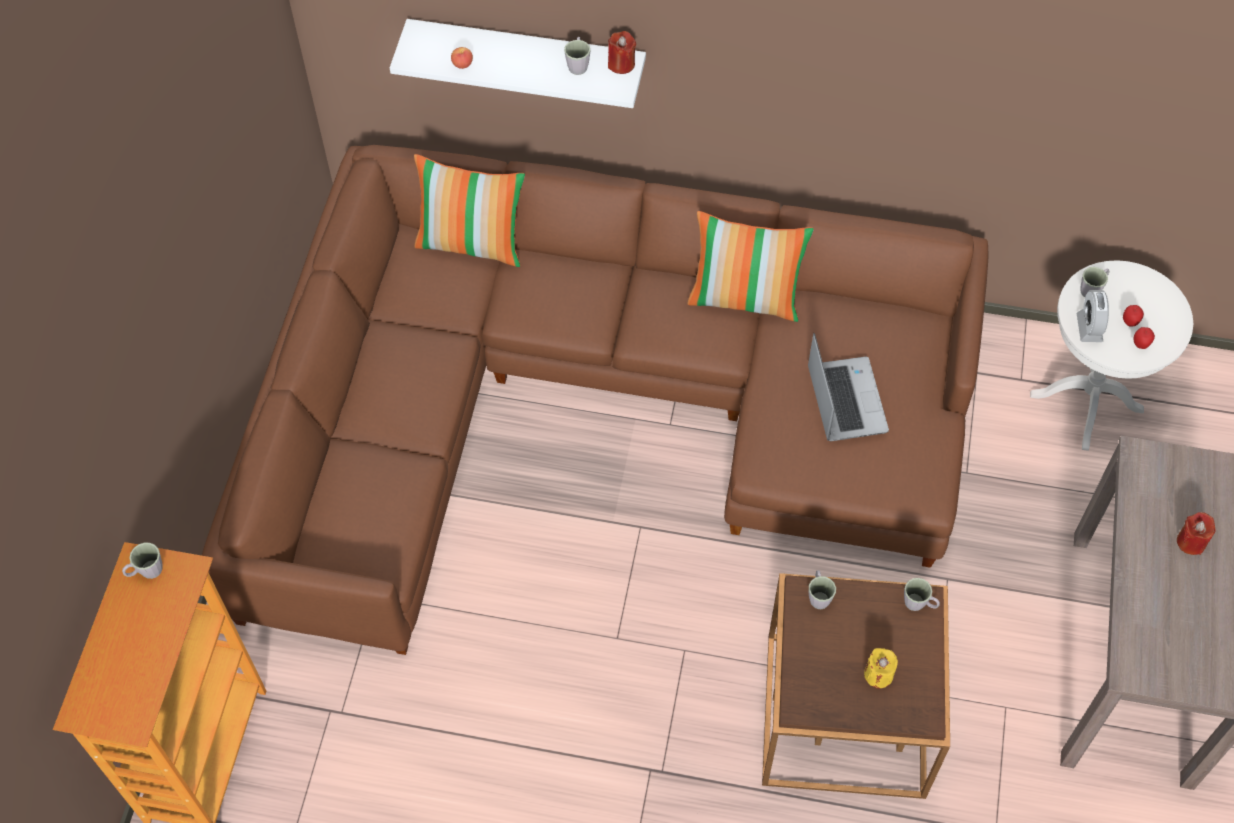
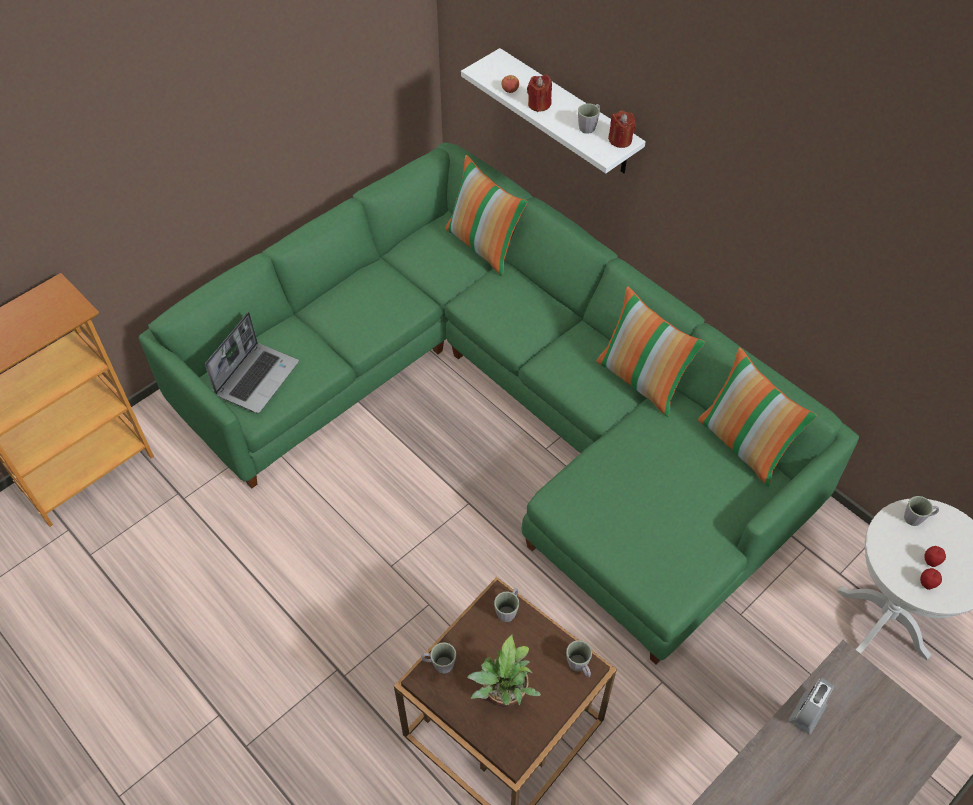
camera: 35 degrees right, 5 degrees down
(146, 571) = (55, 297): grey mug -> grey mug (439, 664)
(593, 405) = (504, 406): brown sofa -> green sofa
(845, 399) = (657, 489): laptop -> laptop (257, 378)
(878, 674) = (503, 697): yellow candle -> potted plant
(885, 307) = (744, 445): none -> pillow
(1089, 328) = (890, 545): alarm clock -> alarm clock (807, 713)
(1191, 542) = (838, 764): red candle -> red candle (539, 104)

